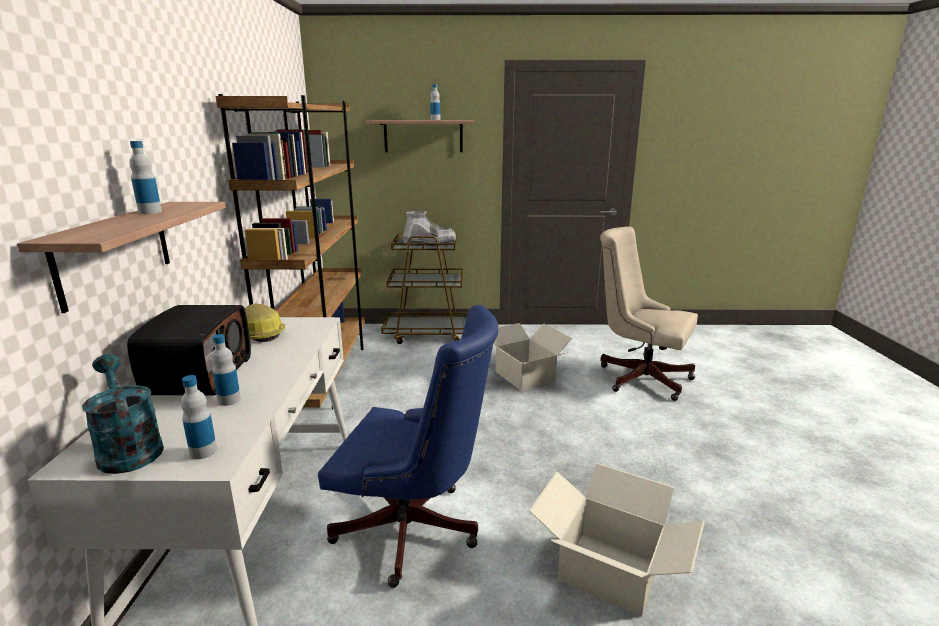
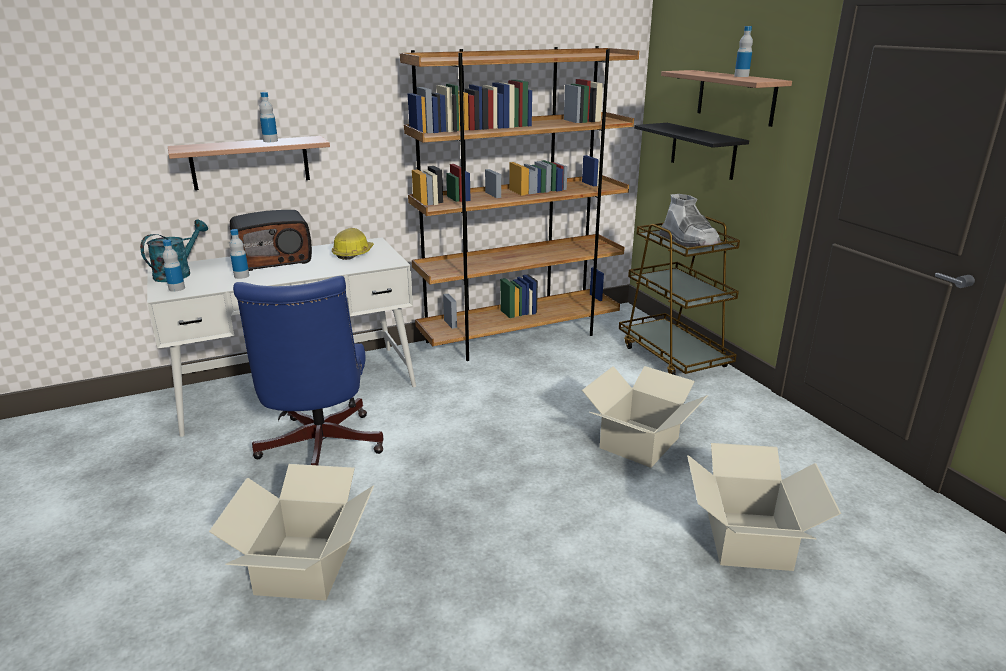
camera: 65 degrees right, 5 degrees up
(396, 179) = (703, 150): none -> black shelf
(639, 376) = (749, 540): beige office chair -> cardboard box

